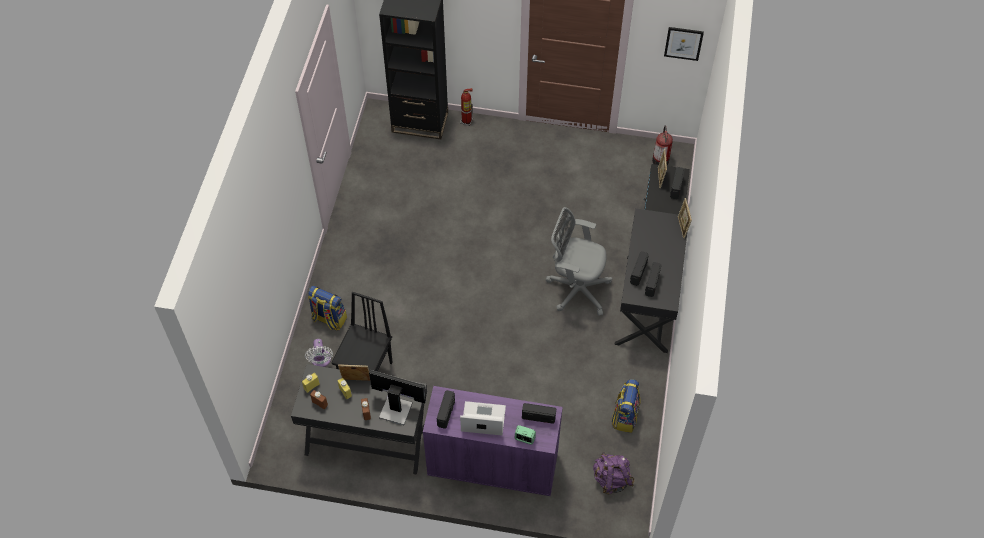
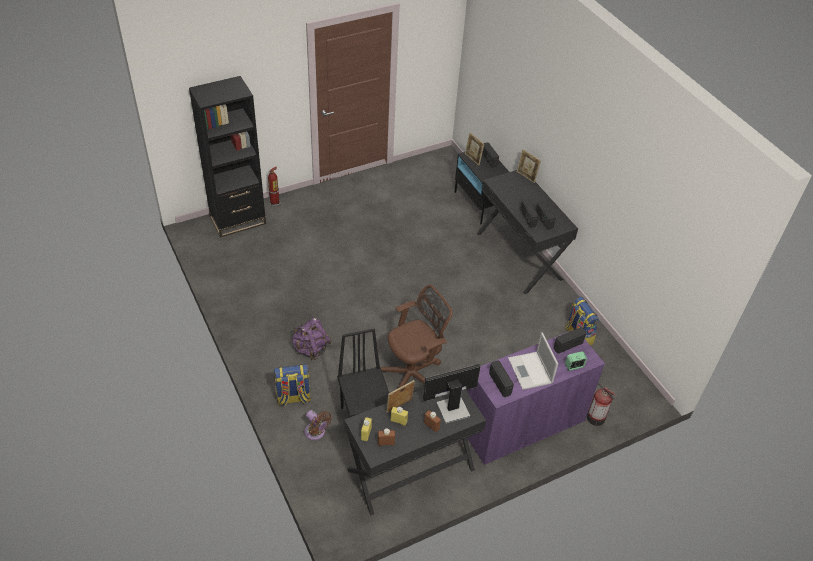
camera: 40 degrees left, 10 degrees down
(321, 360) = (316, 433): white fan -> brown fan
(442, 359) = (413, 374): none -> brown office chair
(482, 419) = (530, 371): laptop -> laptop turned 75 degrees counterclockwise
(576, 289) = (463, 272): grey office chair -> none
(611, 479) = (611, 383): purple backpack -> purple backpack (311, 349)
(660, 159) = (438, 164): fire extinguisher -> fire extinguisher (594, 417)
(683, 43) = (438, 49): picture -> none

